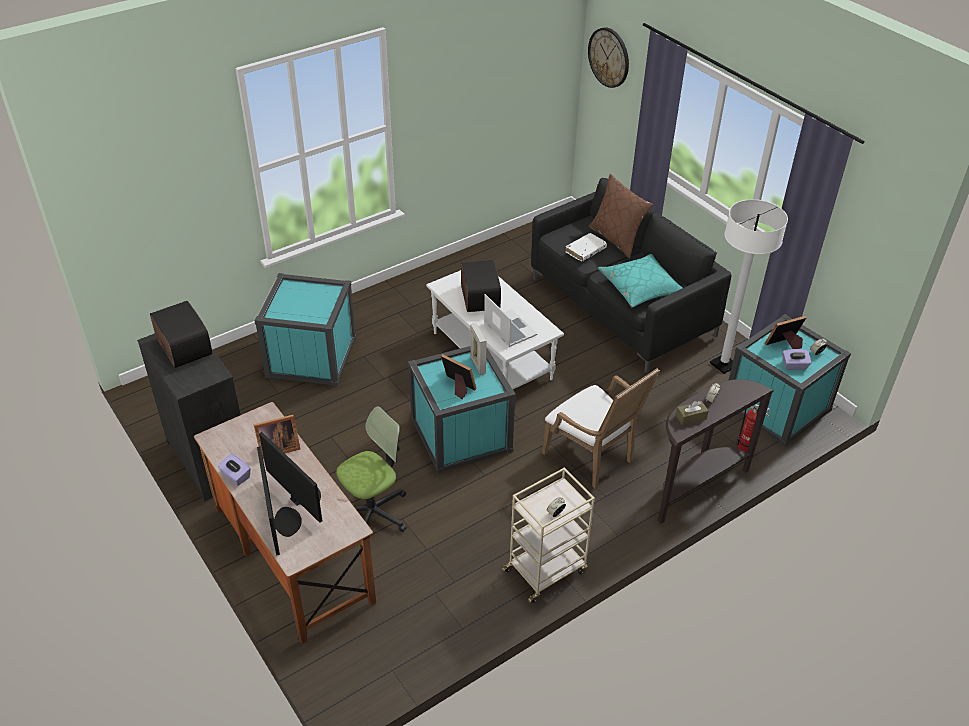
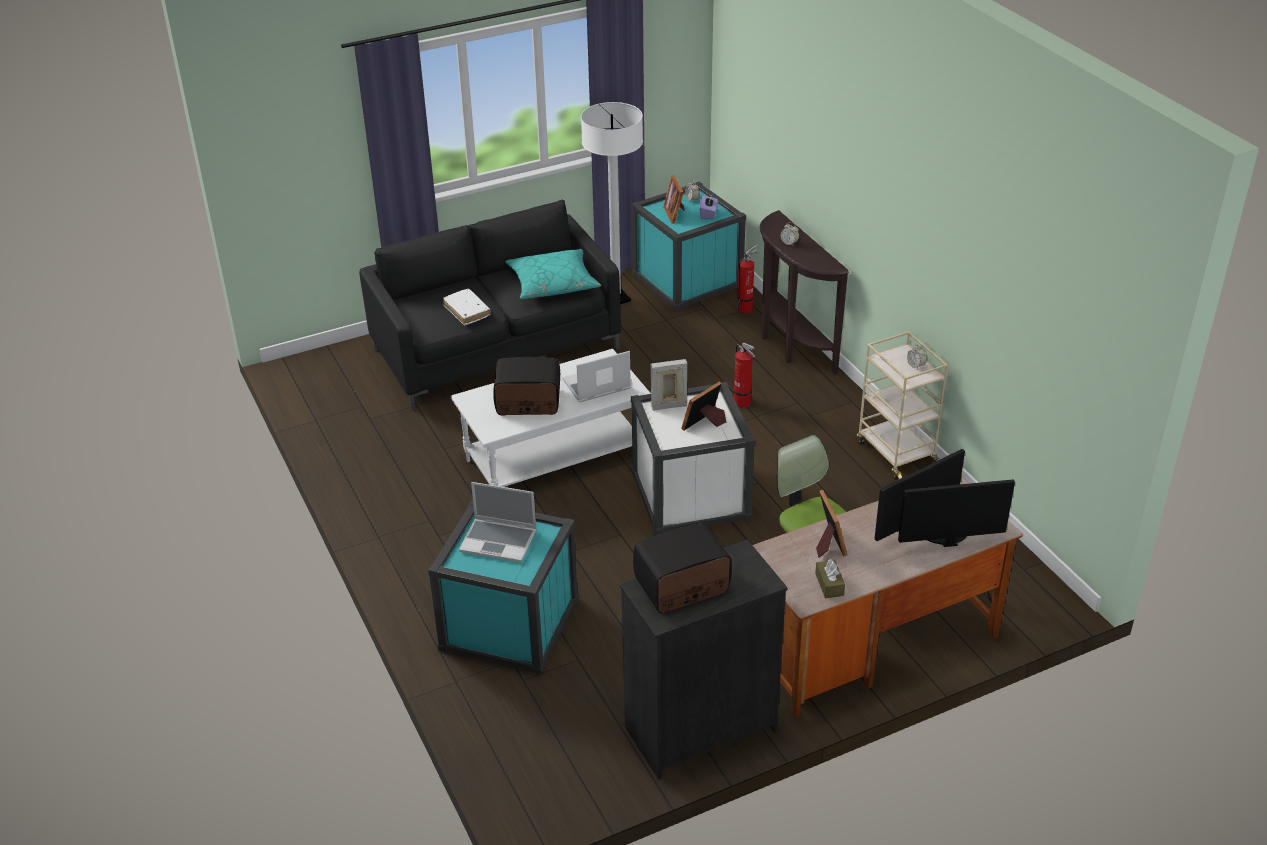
camera: 80 degrees left, 5 degrees down
(235, 476) = (874, 577): purple tissue box -> none
(310, 300) = (499, 541): none -> laptop
(460, 435) = (690, 495): turquoise storage box -> white storage box
(593, 458) = (743, 403): white armchair -> fire extinguisher
(609, 57) = (274, 128): wall clock -> none
(616, 239) = (451, 287): brown pillow -> none
(691, 417) = (813, 257): brown tissue box -> brown tissue box (829, 584)

